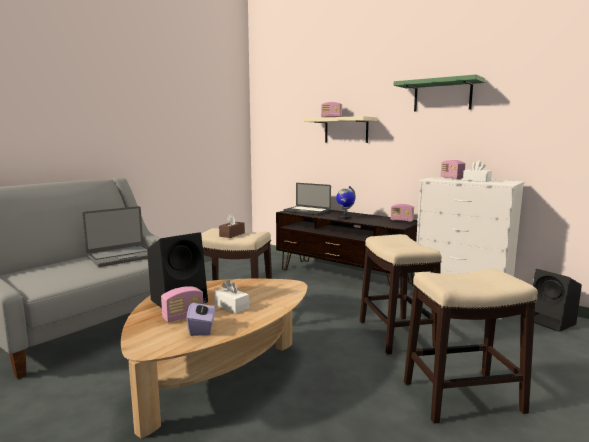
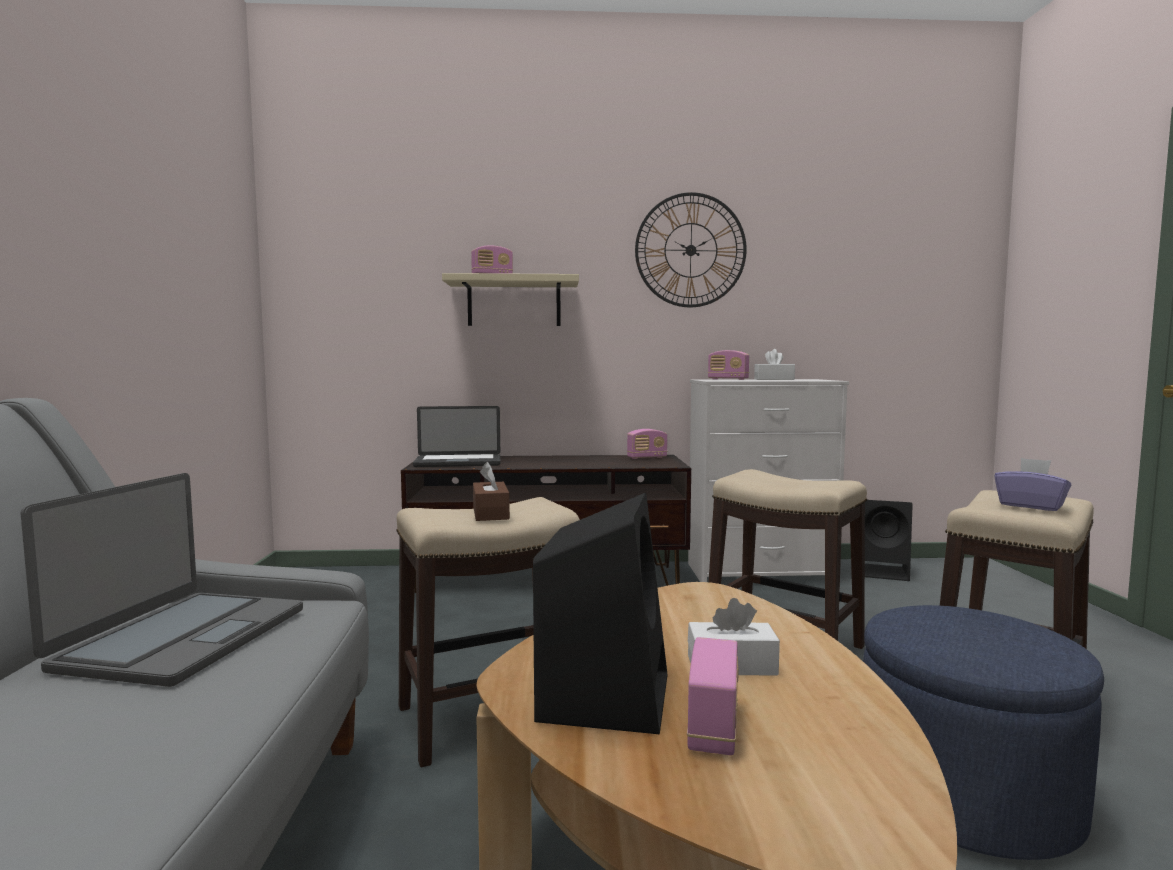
camera: 40 degrees left, 5 degrees down
(202, 329) = (821, 735): purple tissue box -> purple tissue box (1031, 506)
(345, 217) = (553, 463): globe -> none
(349, 408) = (965, 794): none -> blue ottoman
(442, 96) = (690, 250): green shelf -> wall clock

